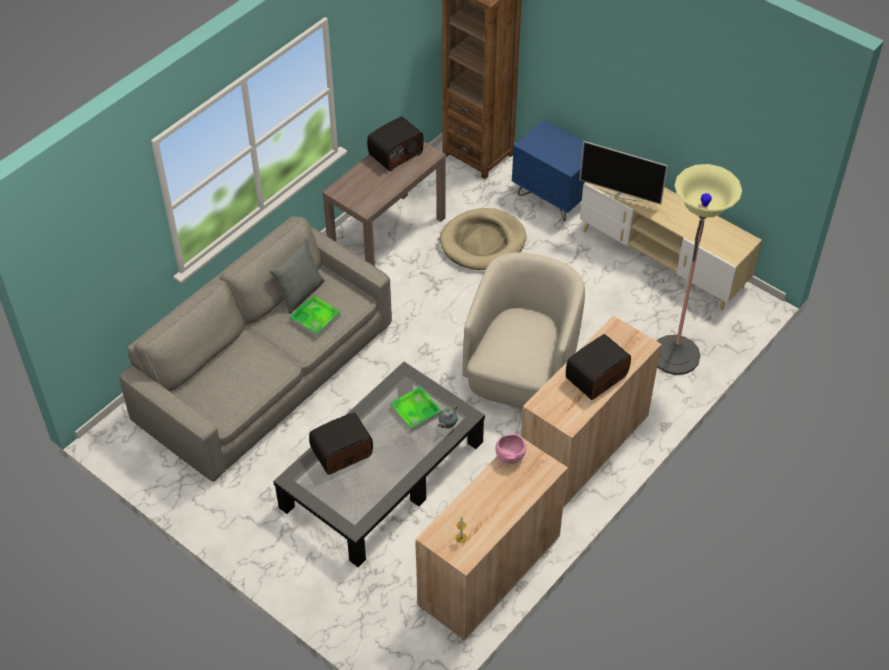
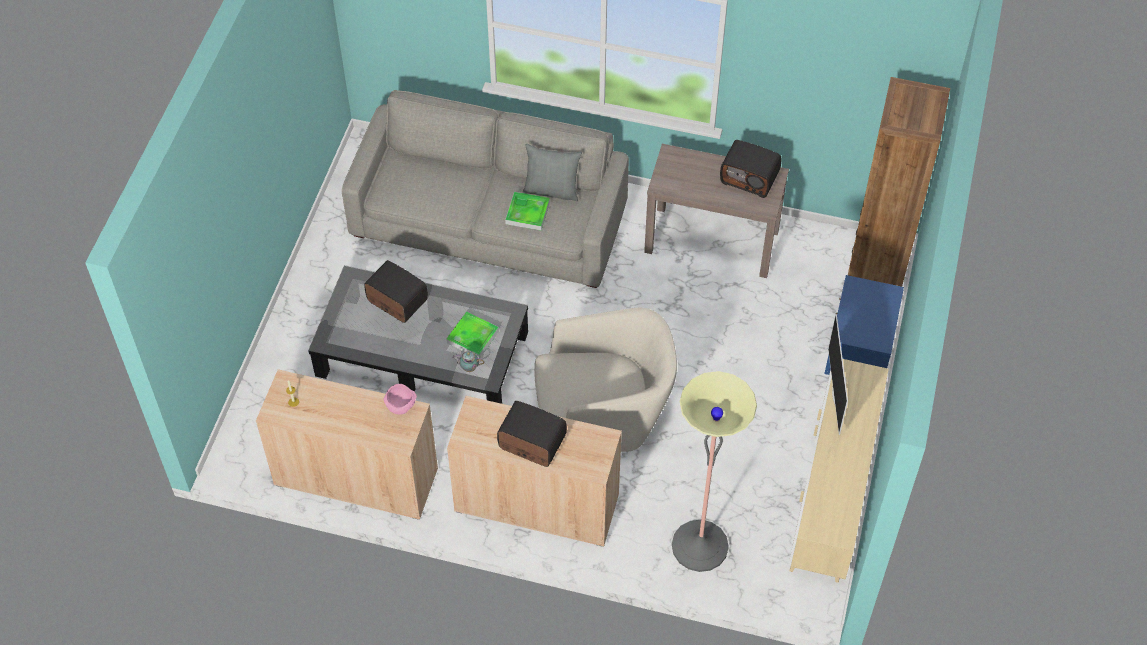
camera: 65 degrees right, 5 degrees up
(483, 242) = (753, 322): beige dog bed -> none

